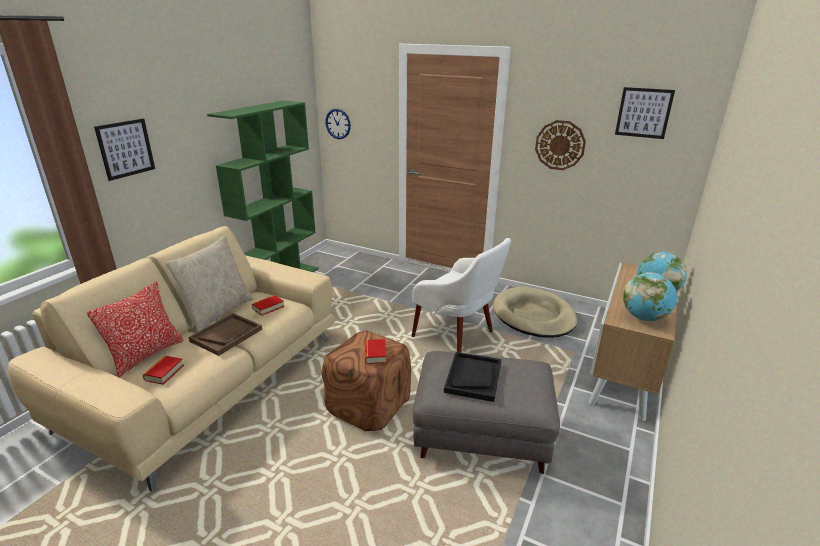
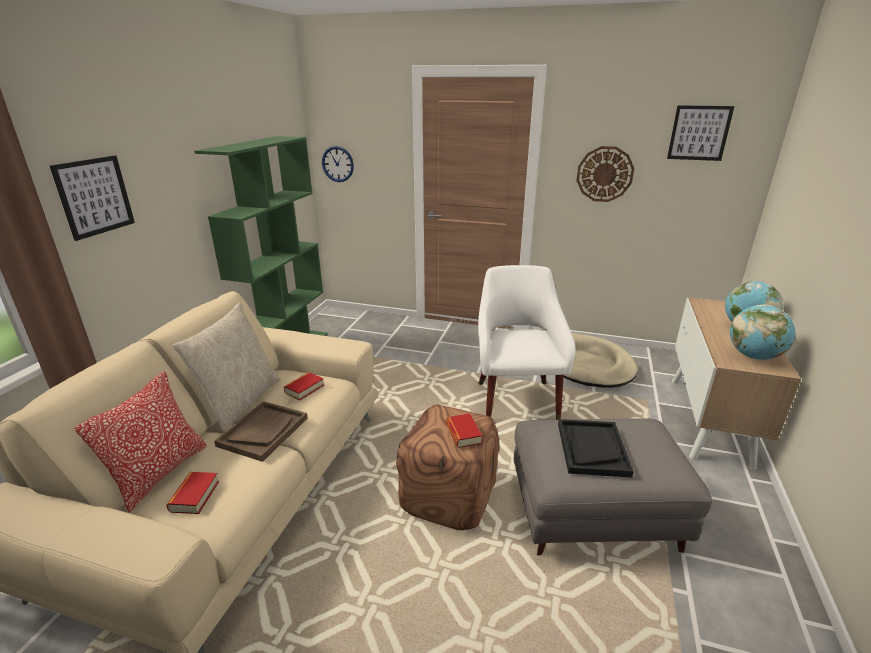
camera: 10 degrees left, 0 degrees up
(457, 336) = (516, 397): white armchair -> white armchair turned 120 degrees counterclockwise

